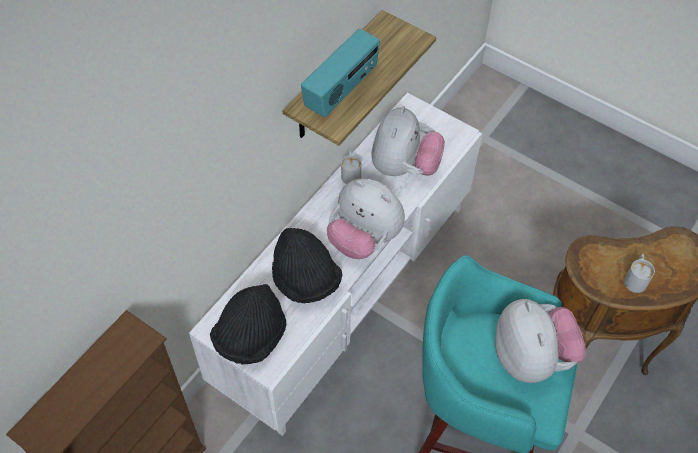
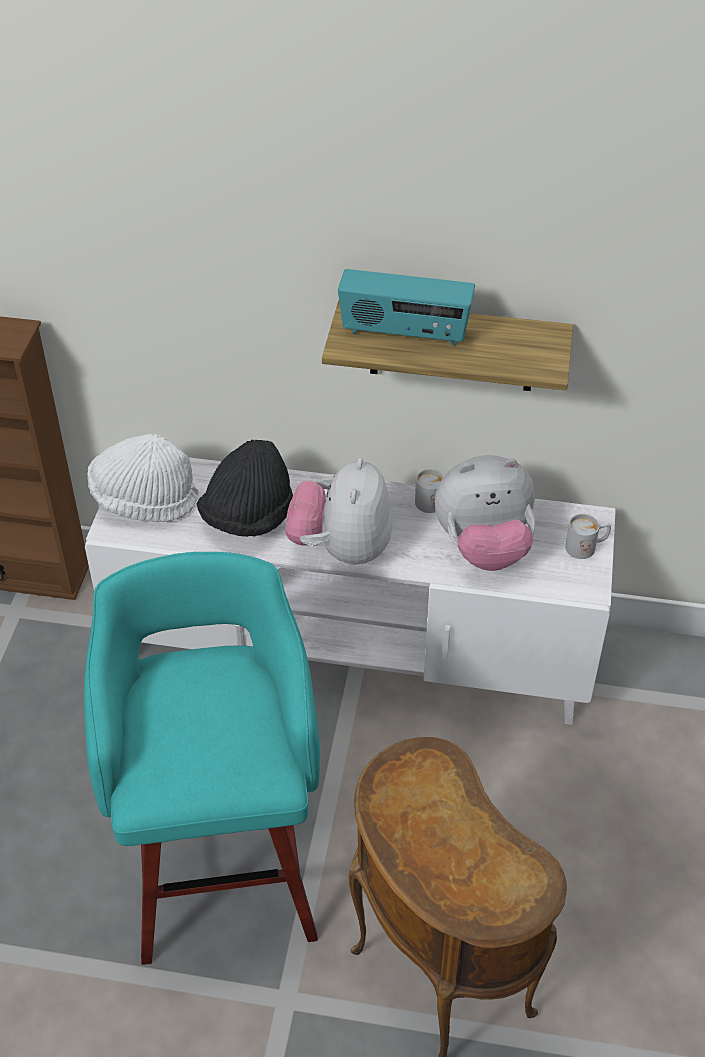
camera: 65 degrees right, 10 degrees down
(251, 336) = (144, 499): black hat -> white hat
(531, 357) = (222, 748): plush toy -> none
(635, 278) = (421, 831): white mug -> white mug (586, 547)

